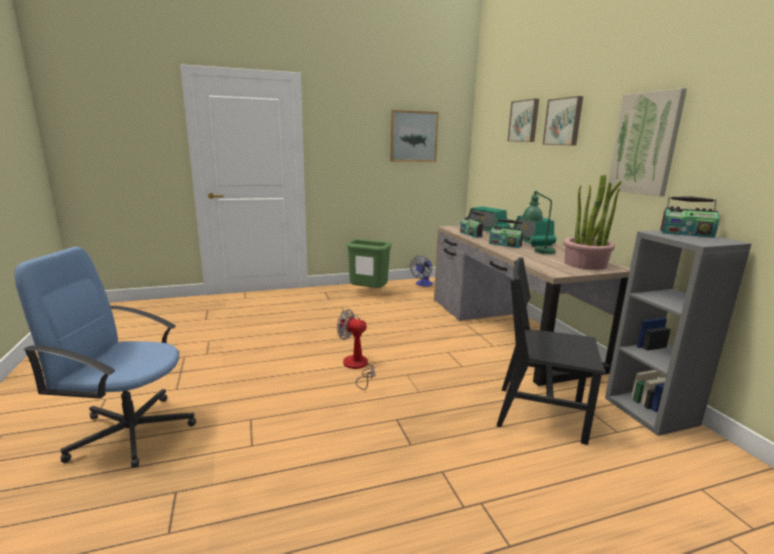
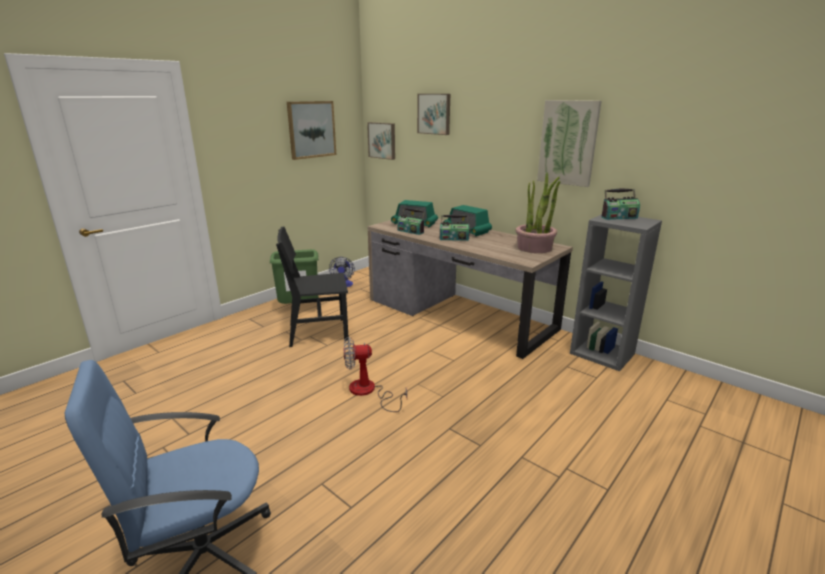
camera: 30 degrees left, 5 degrees up
(536, 252) = (486, 242): green table lamp -> none
(540, 414) = (542, 382): black chair -> black chair (318, 332)
(563, 122) = (482, 118): picture -> picture (382, 140)

